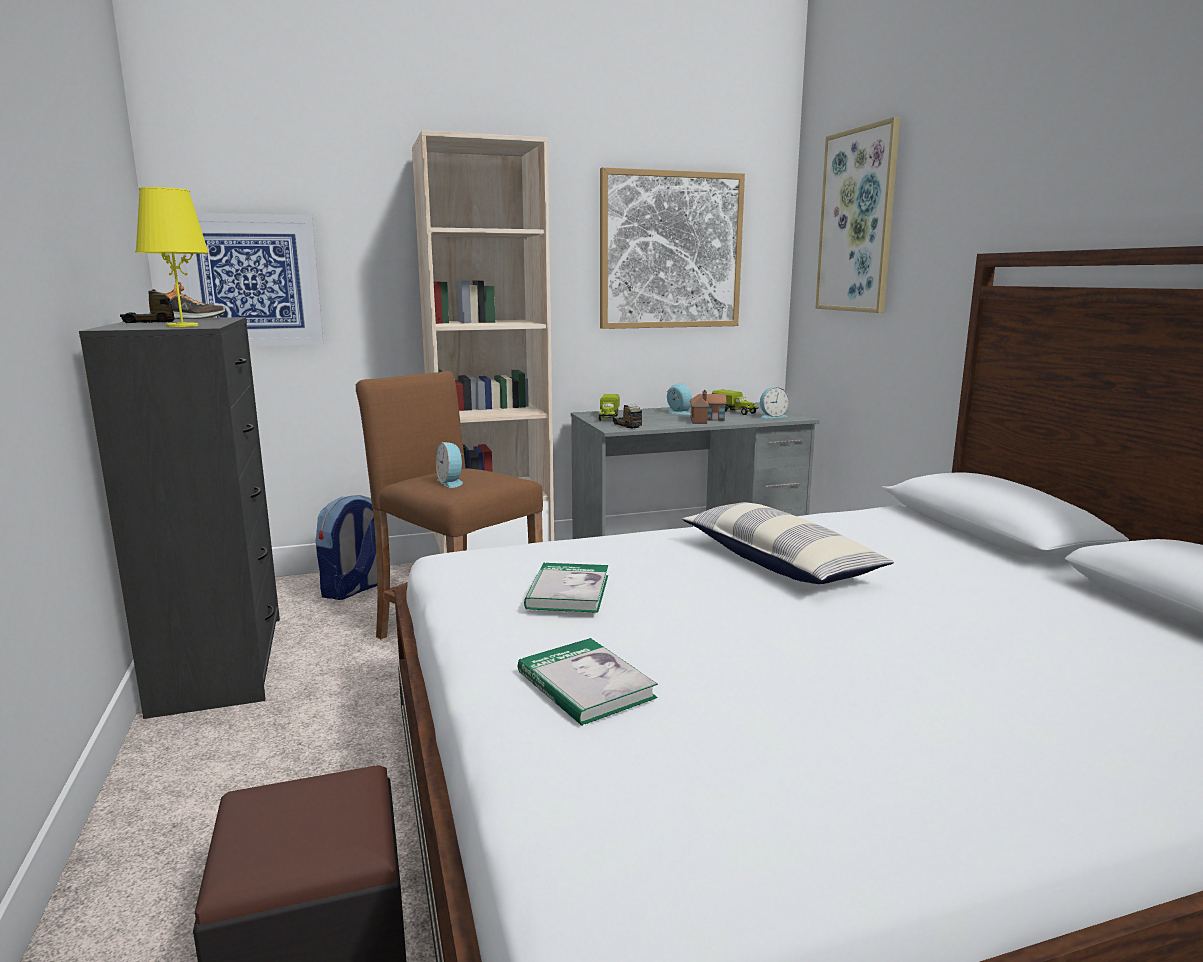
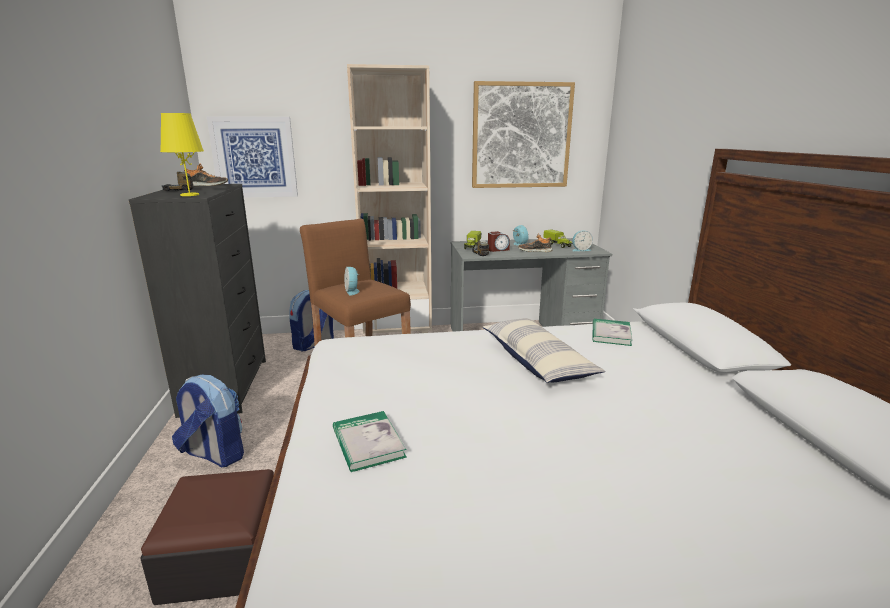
camera: 10 degrees right, 5 degrees up
(237, 769) = (214, 454): none -> backpack
(568, 591) = (390, 374): book -> book (611, 334)
(650, 420) = (498, 249): none -> alarm clock
(706, 419) = (535, 251): toy house -> shoe
(857, 221) = (647, 118): picture -> none

